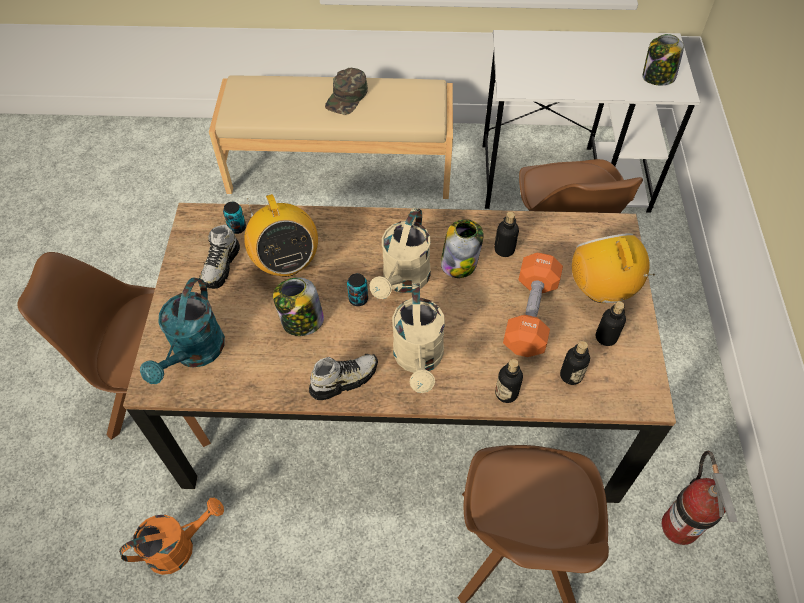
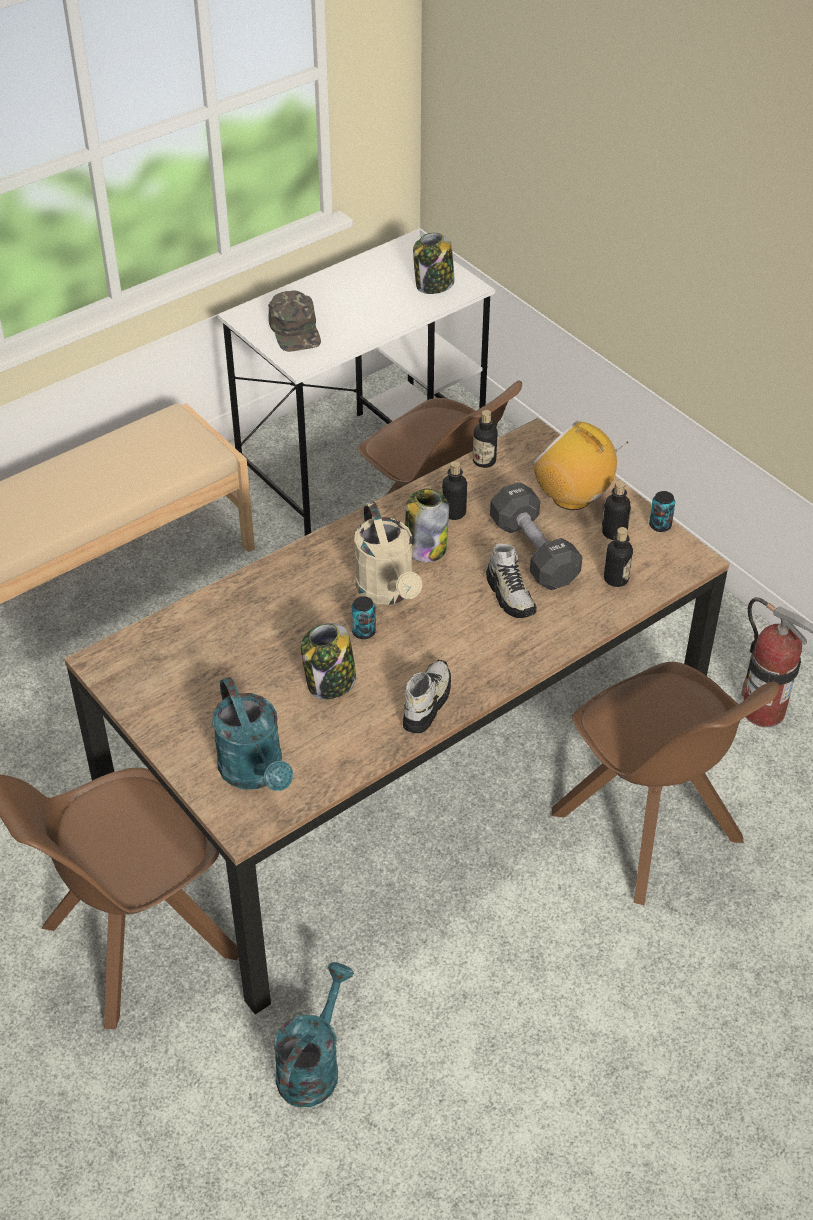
camera: 40 degrees left, 10 degrees down
(179, 546) = (312, 1065): orange watering can -> turquoise watering can
(221, 266) = (188, 686): shoe -> shoe (510, 595)
(237, 228) = (162, 643): can -> can (660, 525)
(286, 263) = (254, 644): radio -> none
(347, 97) = (82, 476): green cap -> green cap (295, 330)
(419, 360) = (476, 646): beige watering can -> none
(506, 393) = (578, 625): bottle -> bottle (484, 461)
(530, 314) = (533, 552): orange dumbbell -> black dumbbell

